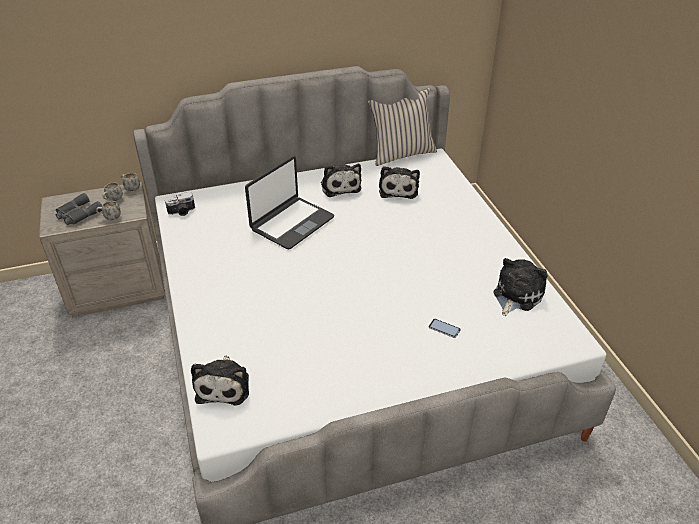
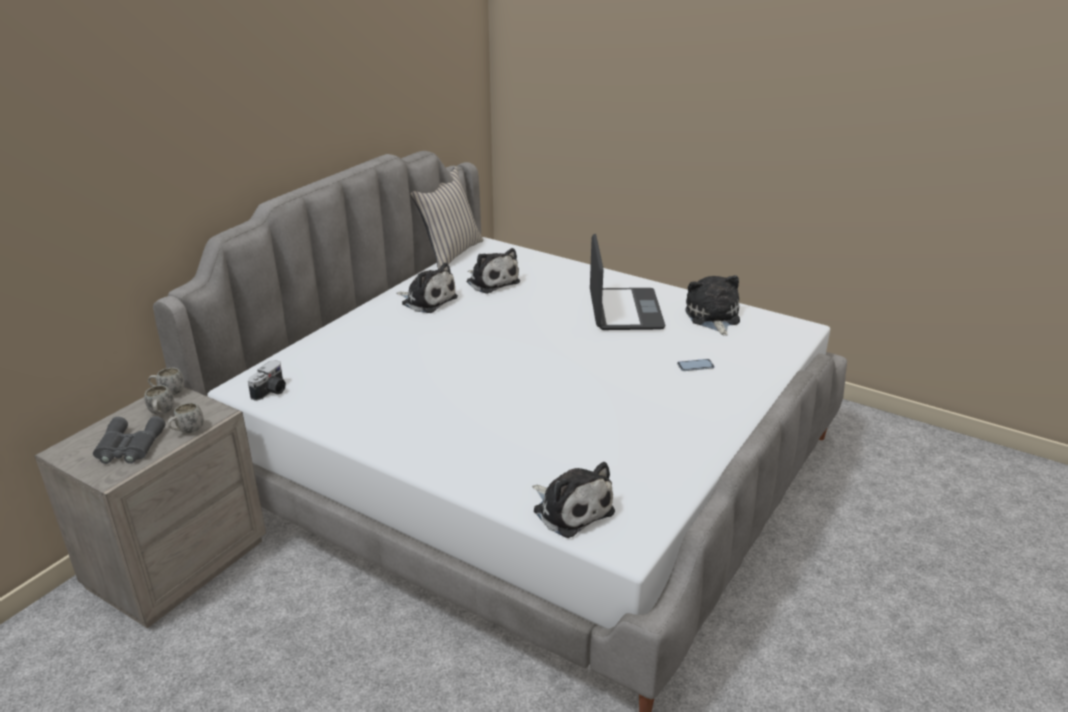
camera: 40 degrees left, 10 degrees down
(291, 223) = (424, 349): laptop -> laptop (624, 310)

